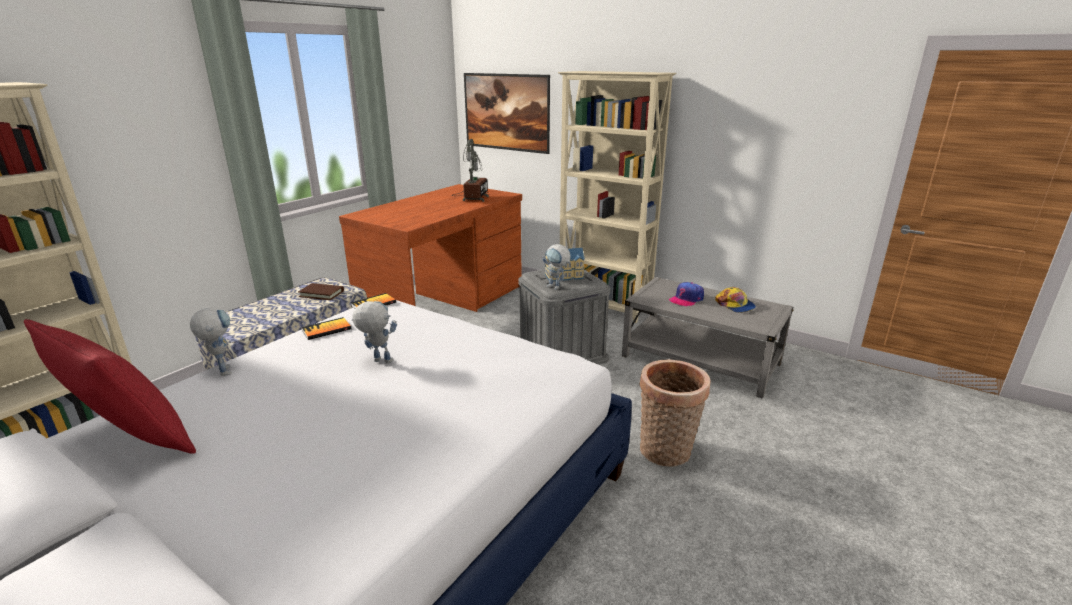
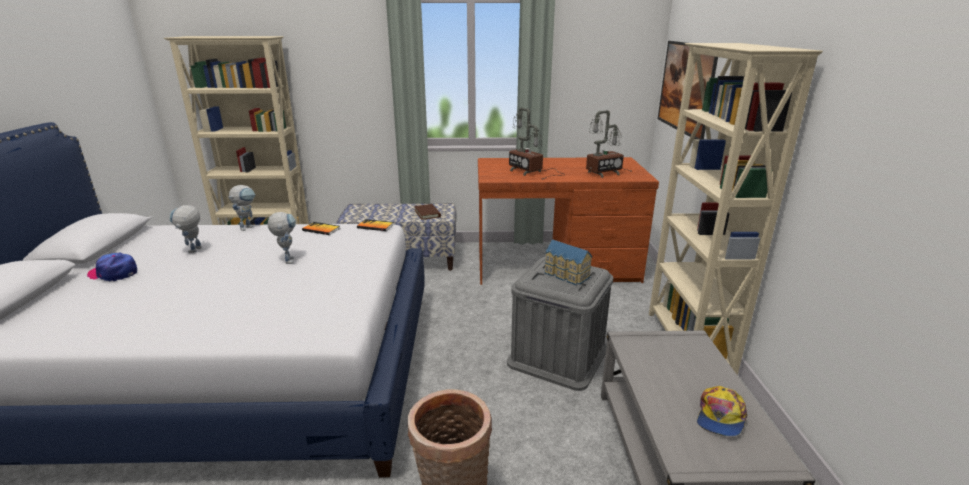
camera: 55 degrees right, 0 degrees up
(132, 443) = (159, 242): red pillow -> none
(423, 212) = (531, 172): none -> table lamp
(557, 288) = (534, 280): toy robot -> toy robot (194, 251)
(686, 299) = (674, 371): cap -> cap (114, 273)

